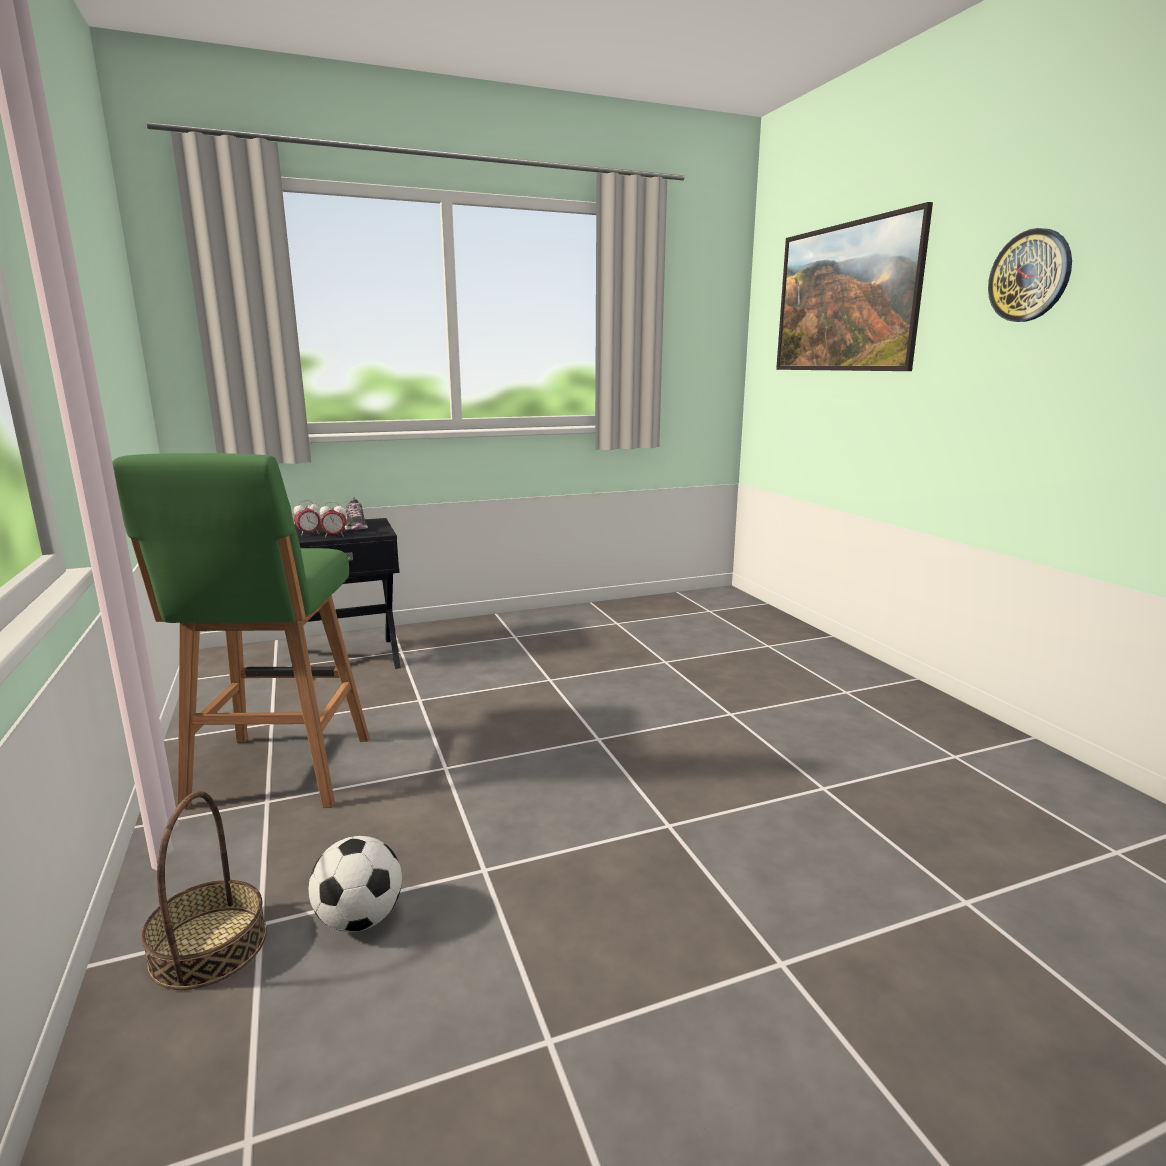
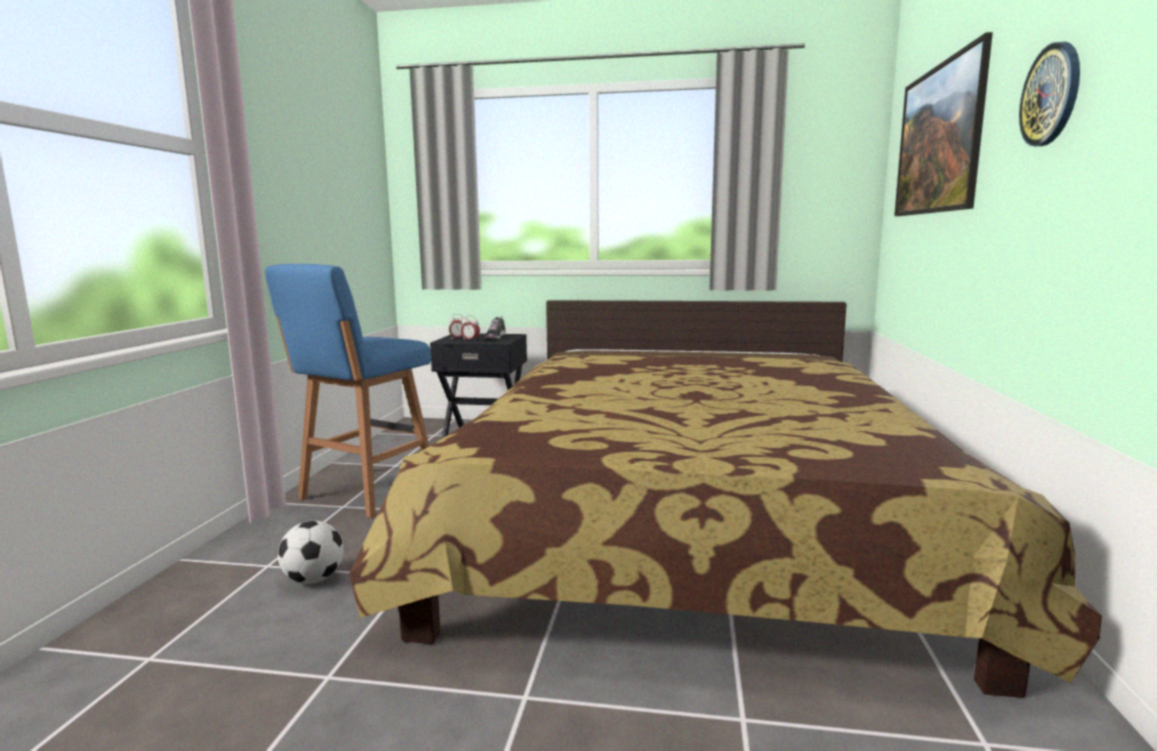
camera: 30 degrees right, 5 degrees down
(208, 947) = (234, 568): basket -> none
(278, 774) = (365, 494): green stool -> blue stool
(686, 705) = (689, 514): none -> bed

